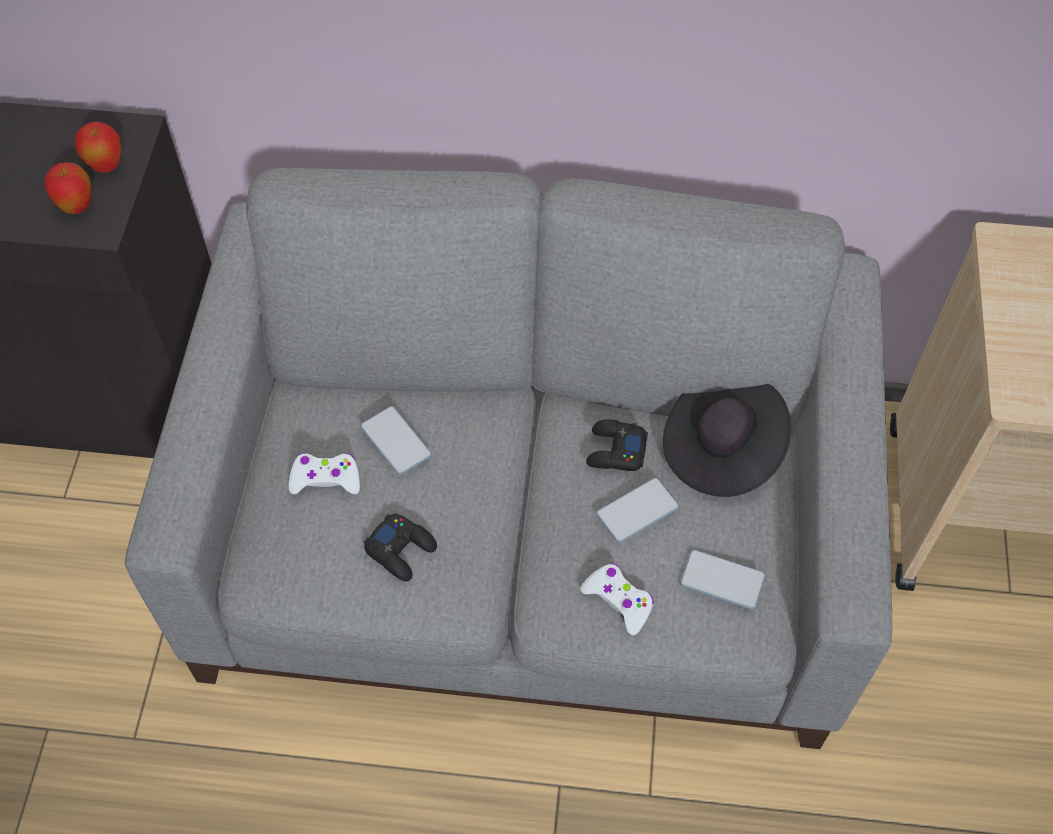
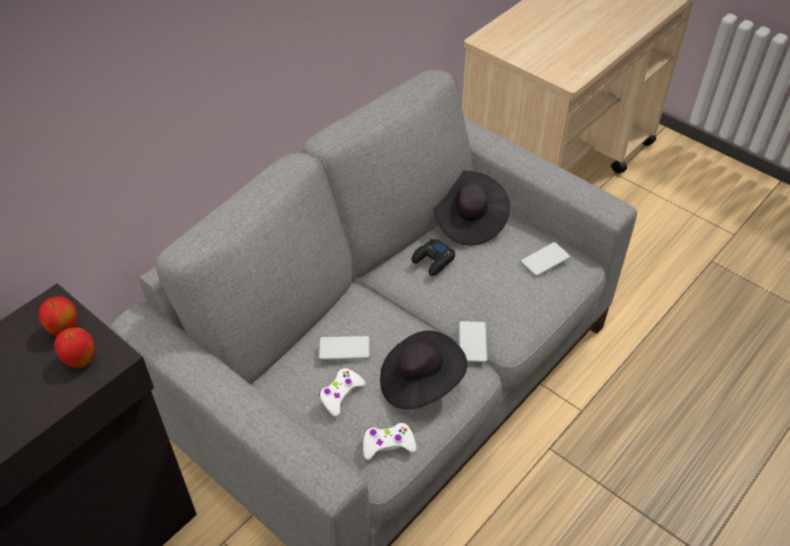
camera: 55 degrees left, 10 degrees down
(401, 550) = (420, 382): black game controller -> black hat
(619, 600) = (525, 305): white game controller -> white game controller (388, 444)
(637, 511) = (479, 270): phone -> phone (472, 342)

